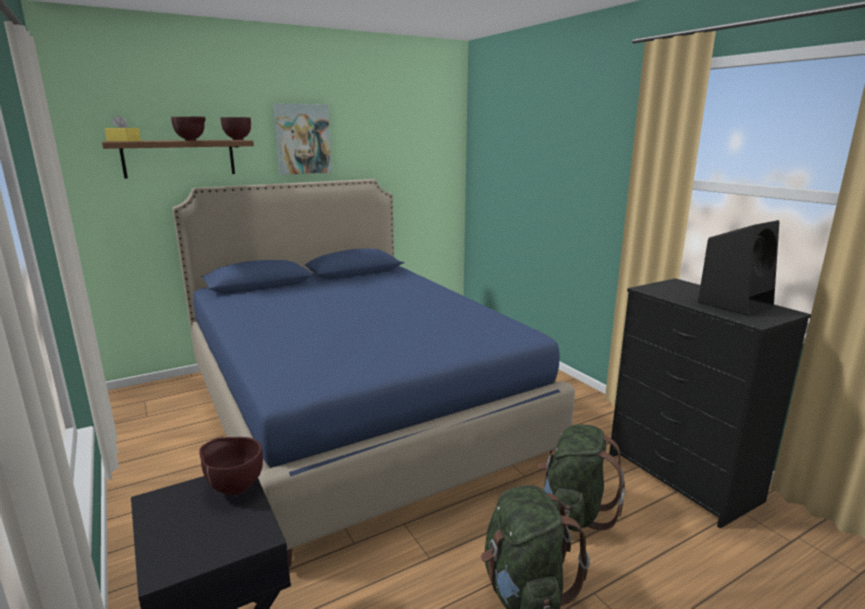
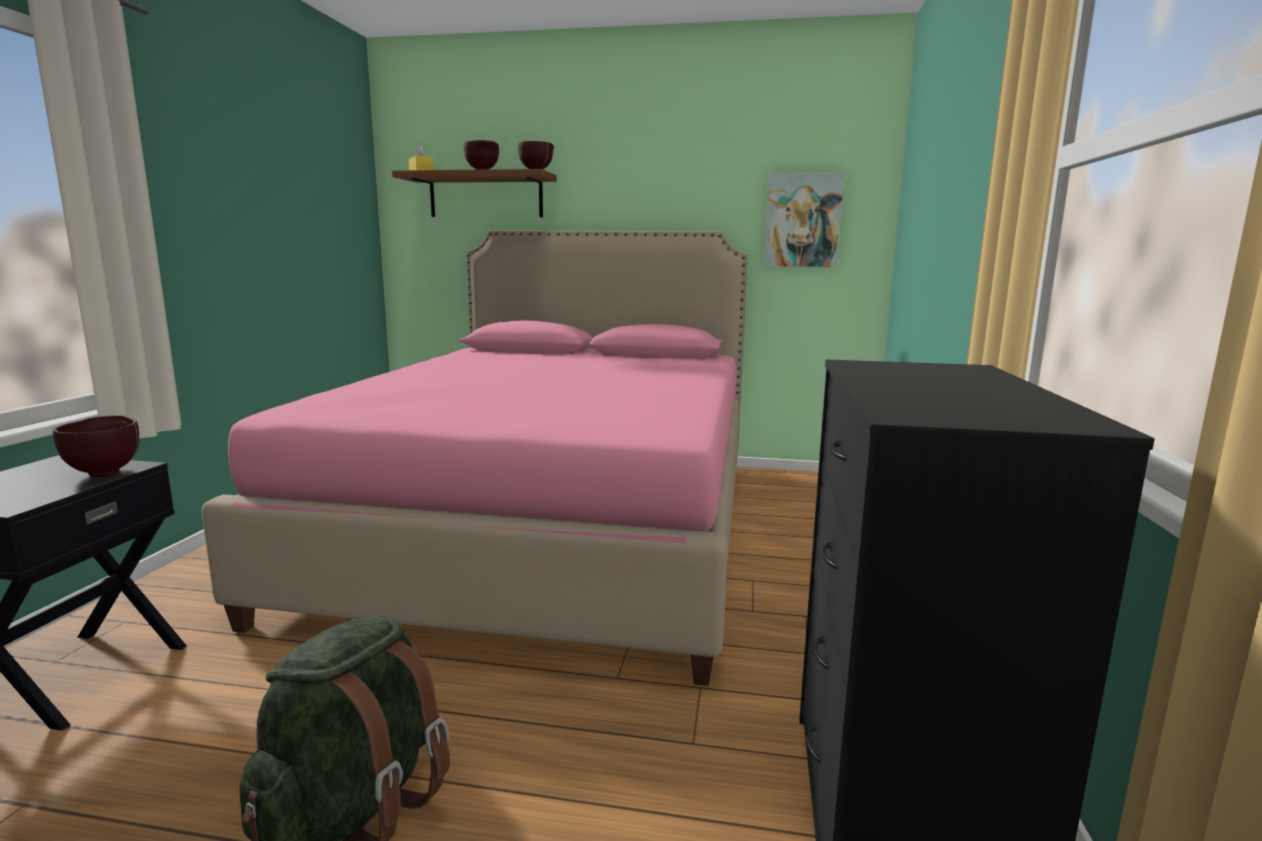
camera: 40 degrees right, 5 degrees down
(302, 139) = (629, 175): picture -> picture (802, 220)
(354, 410) = (553, 526): blue bed -> pink bed
(574, 512) = (599, 758): green backpack -> none
(735, 304) = (978, 396): black speaker -> none

